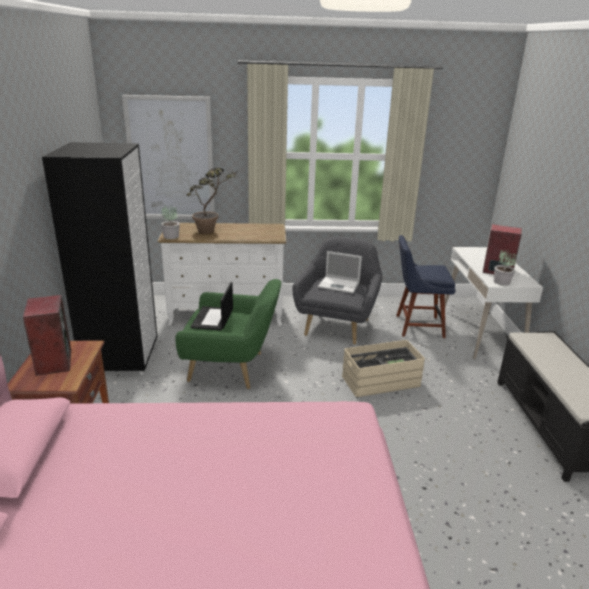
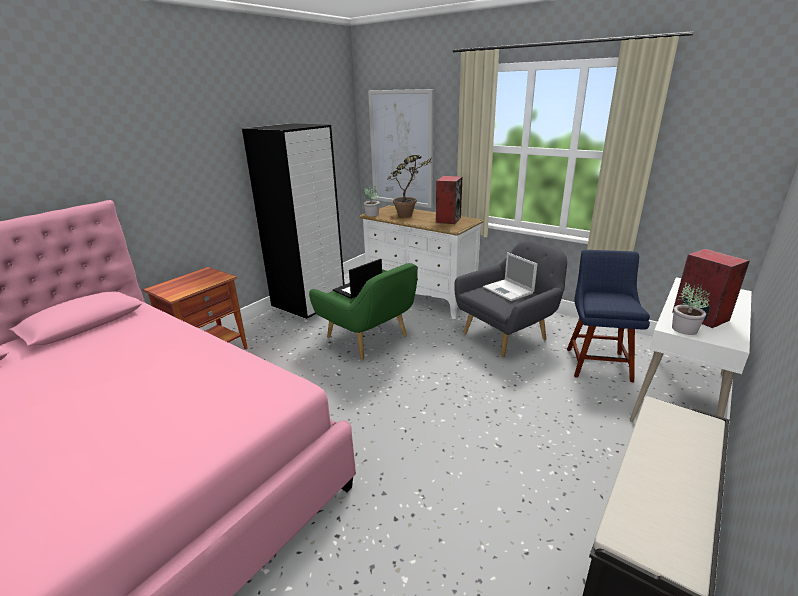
camera: 40 degrees right, 0 degrees up
(53, 362) = (191, 281): speaker -> speaker (448, 219)
(381, 381) = (485, 399): beige storage box -> none
(416, 326) = (597, 362): blue chair -> blue chair turned 60 degrees clockwise

